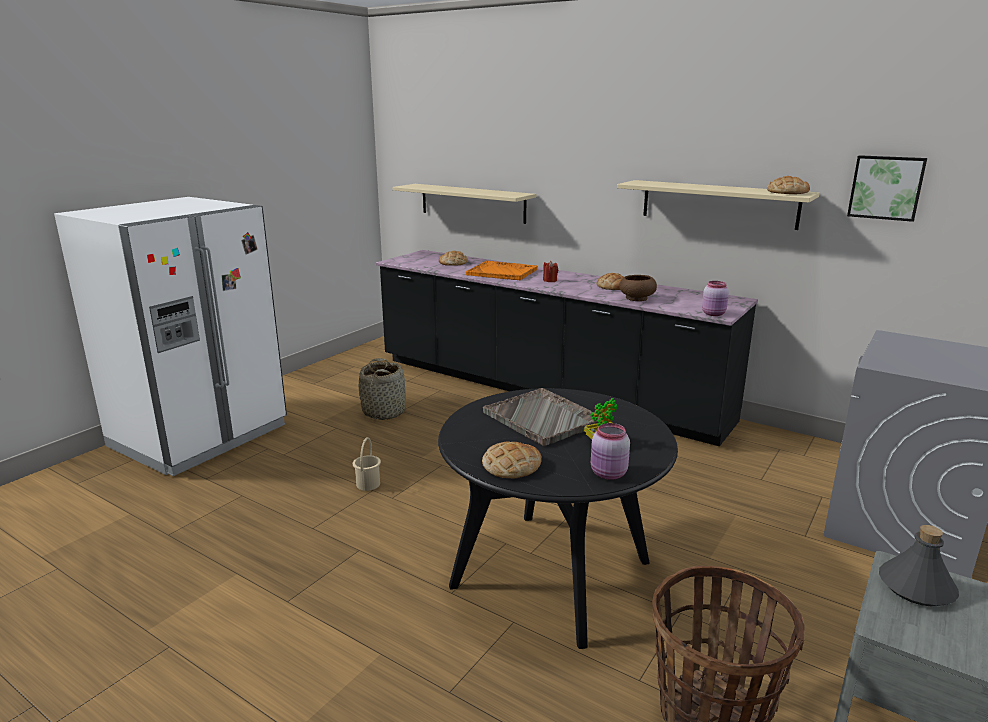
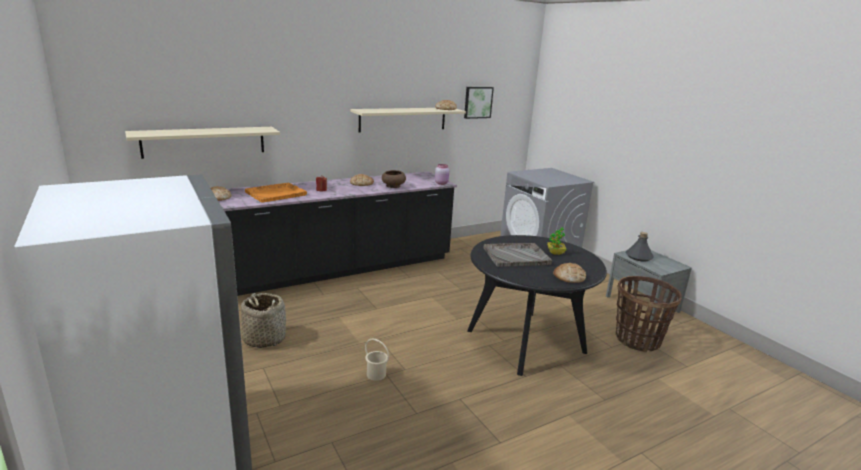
camera: 65 degrees left, 0 degrees up
(608, 474) = (588, 261): pink jar -> none

